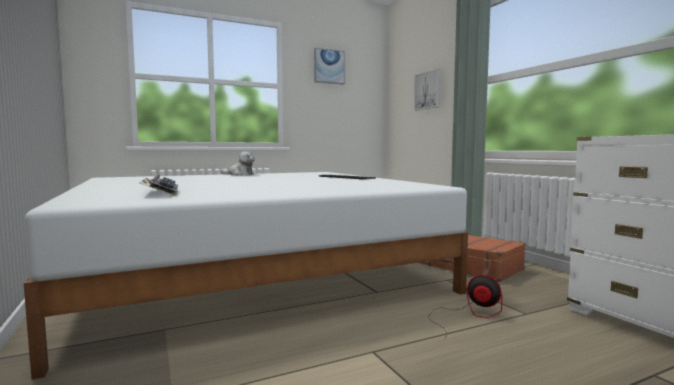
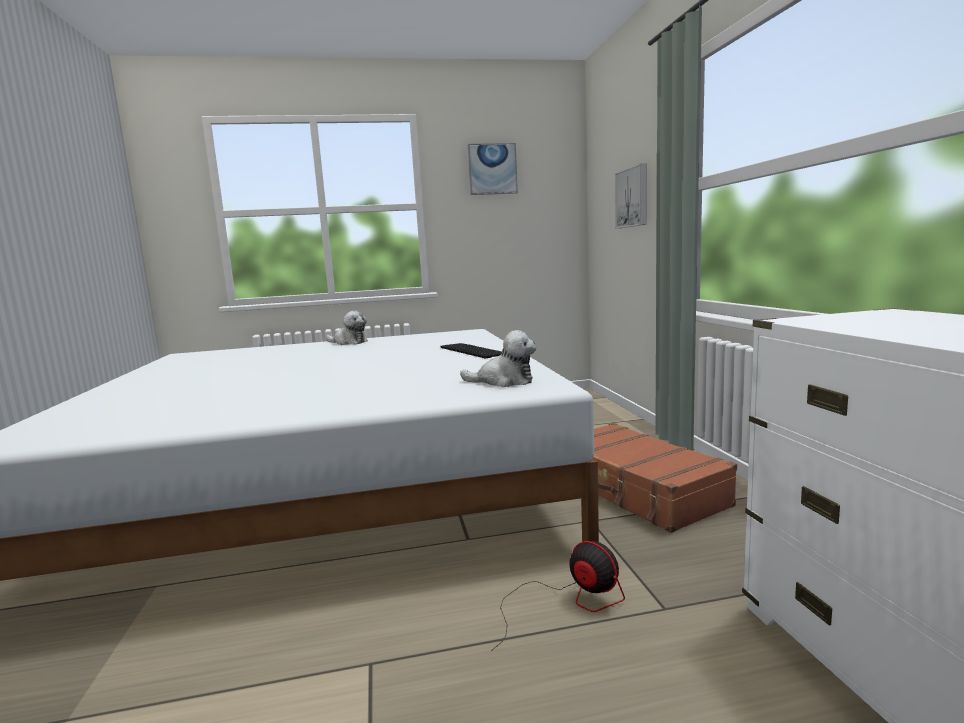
camera: 15 degrees right, 5 degrees up
(160, 193) = (149, 408): keyboard -> none
(401, 185) = (504, 381): none -> plush toy

